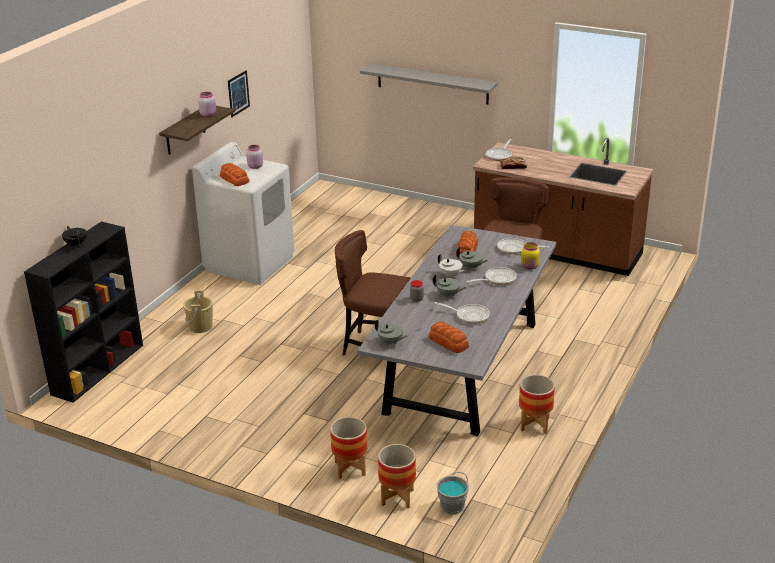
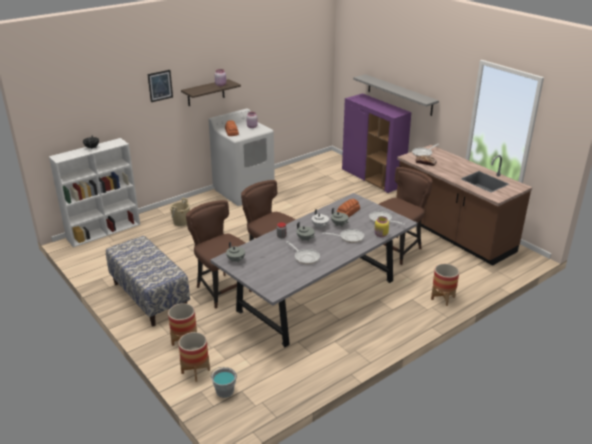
camera: 25 degrees right, 0 degrees up
(98, 368) = (104, 231): black bookcase -> white bookcase
(238, 93) = (259, 77): picture -> picture (160, 85)
(252, 432) = (149, 297): none -> bench
(339, 395) = (222, 289): none -> brown chair
(406, 205) = (373, 179): none -> purple cabinet
(448, 342) = (273, 272): bread -> none
(534, 424) = (331, 352): planter -> planter (442, 298)

